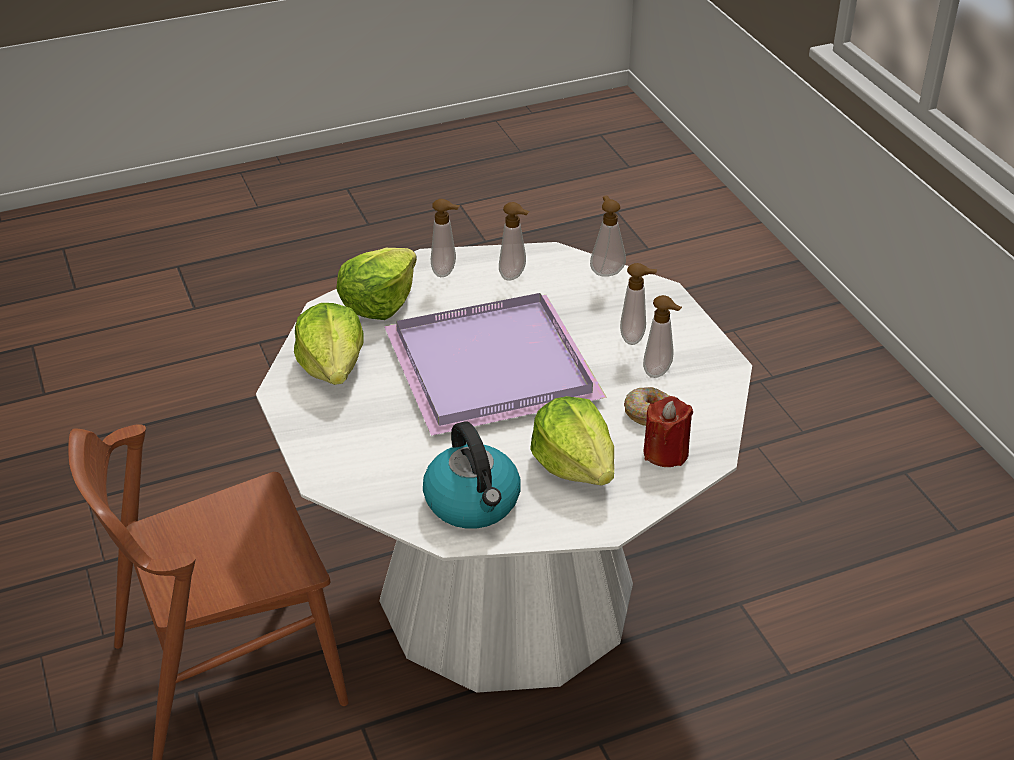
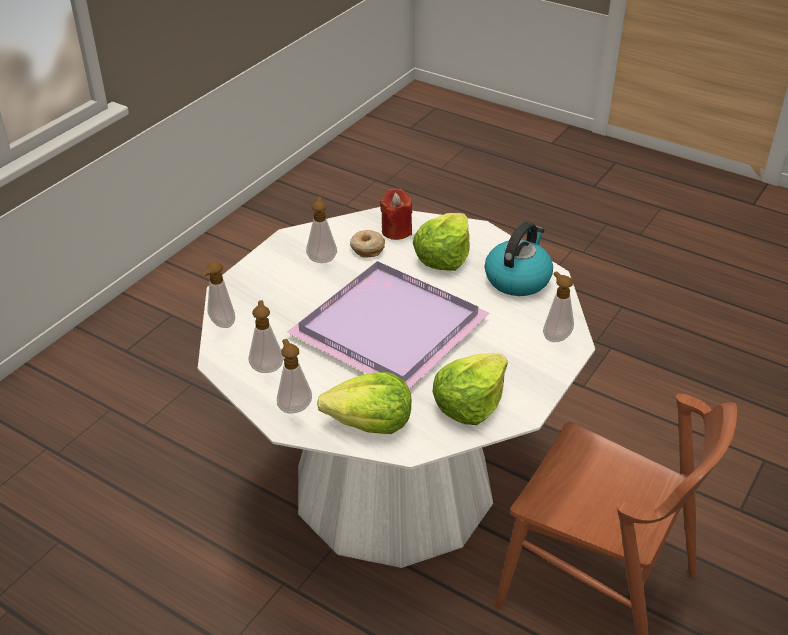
camera: 125 degrees left, 0 degrees up
(635, 338) = (294, 281): soap dispenser -> soap dispenser (555, 336)

